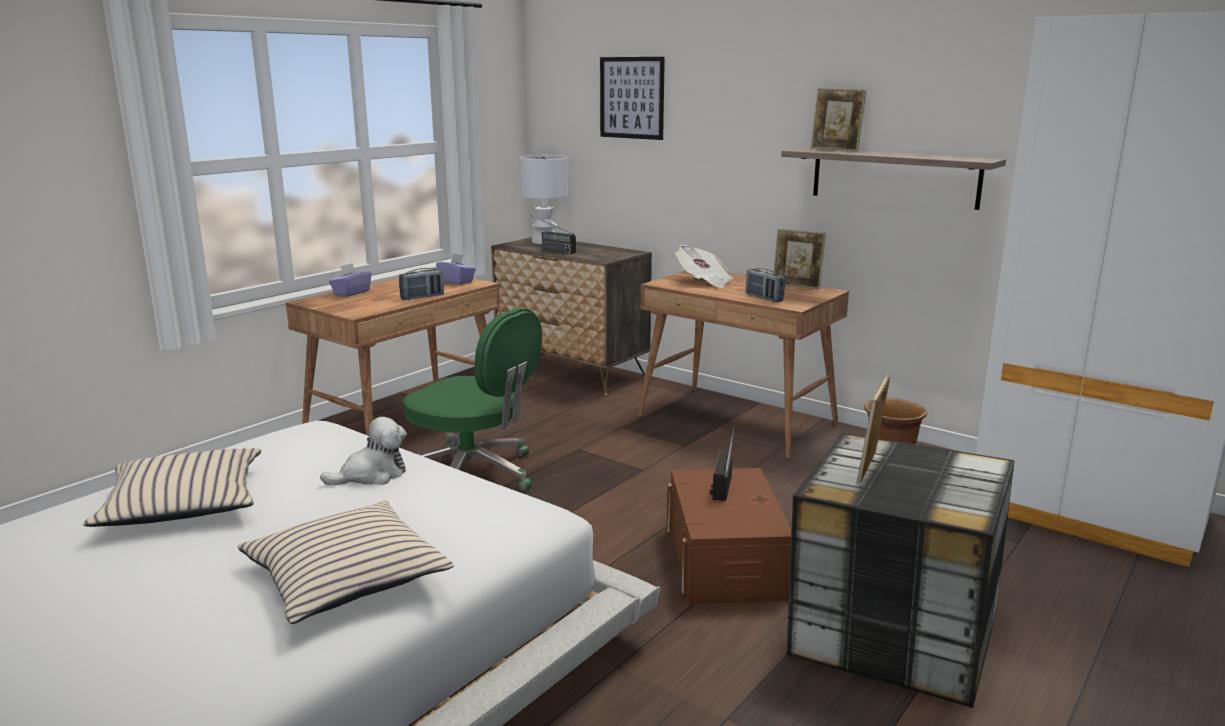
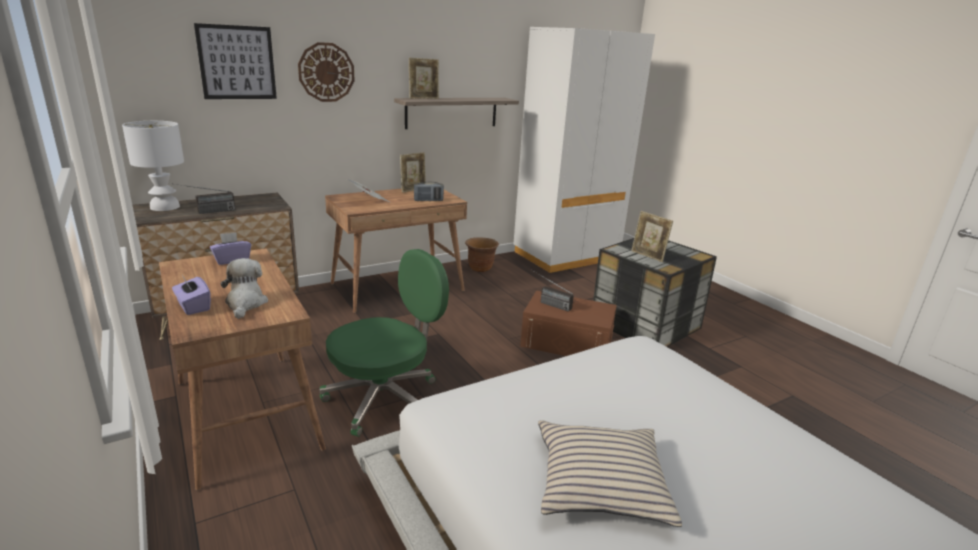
camera: 70 degrees left, 5 degrees up
(346, 577) = (729, 413): beige pillow -> none
(372, 475) = (574, 386): plush toy -> plush toy (245, 303)
(422, 297) = (269, 280): radio -> none
(718, 109) = (326, 72): none -> wall clock

